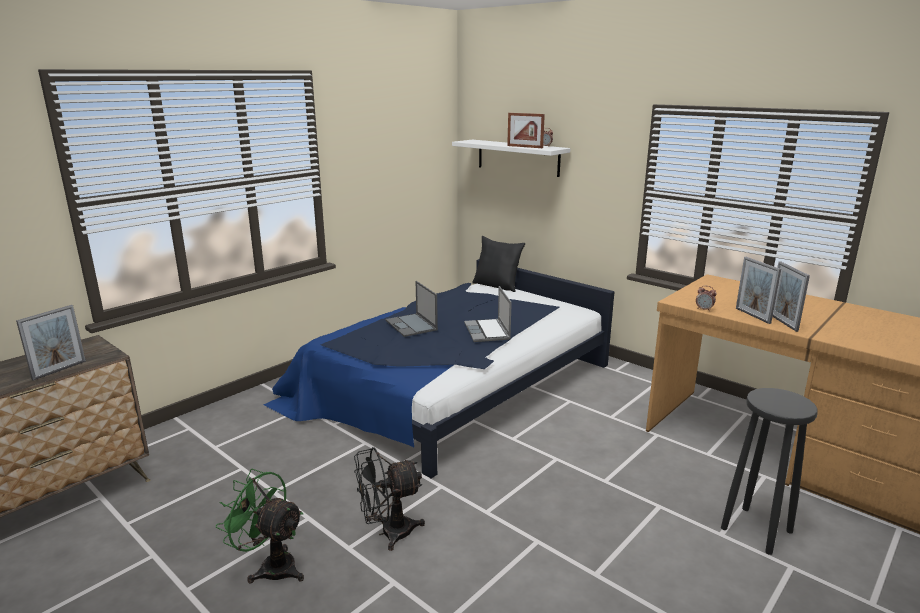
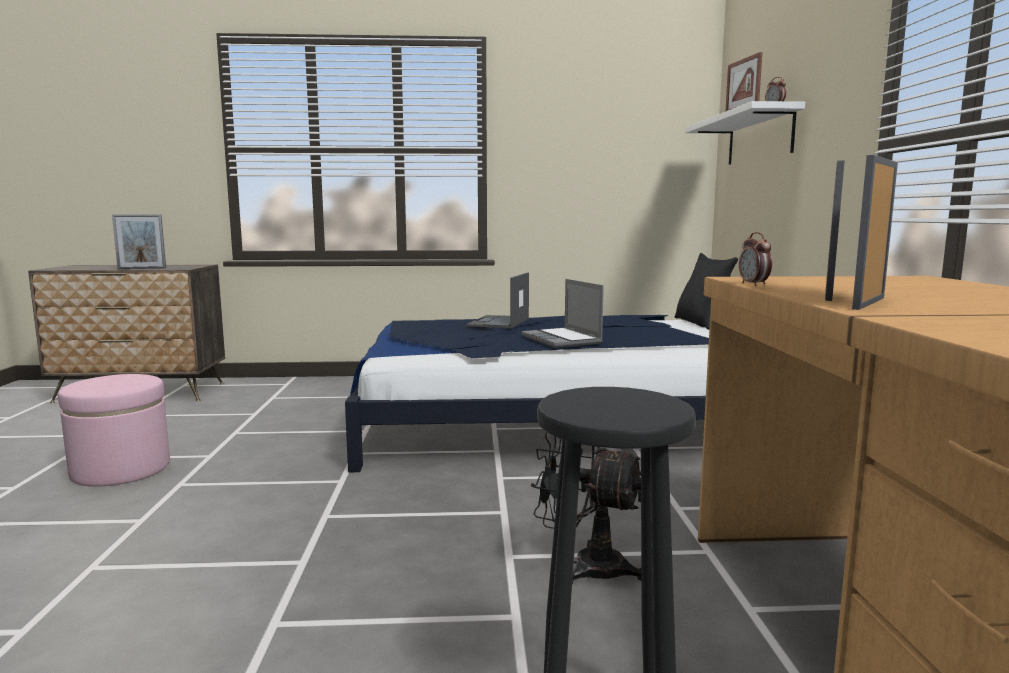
camera: 45 degrees right, 10 degrees down
(271, 566) = (121, 470): green fan -> pink ottoman
(388, 533) = (224, 489): black fan -> black fan (585, 566)
(488, 332) = (562, 340): laptop -> laptop turned 60 degrees counterclockwise

